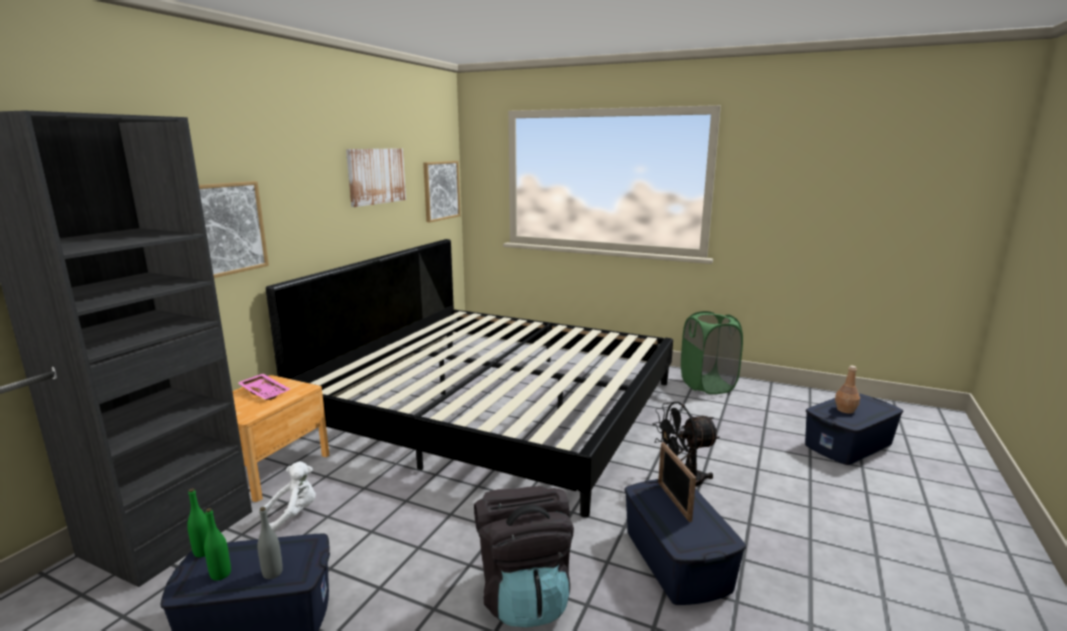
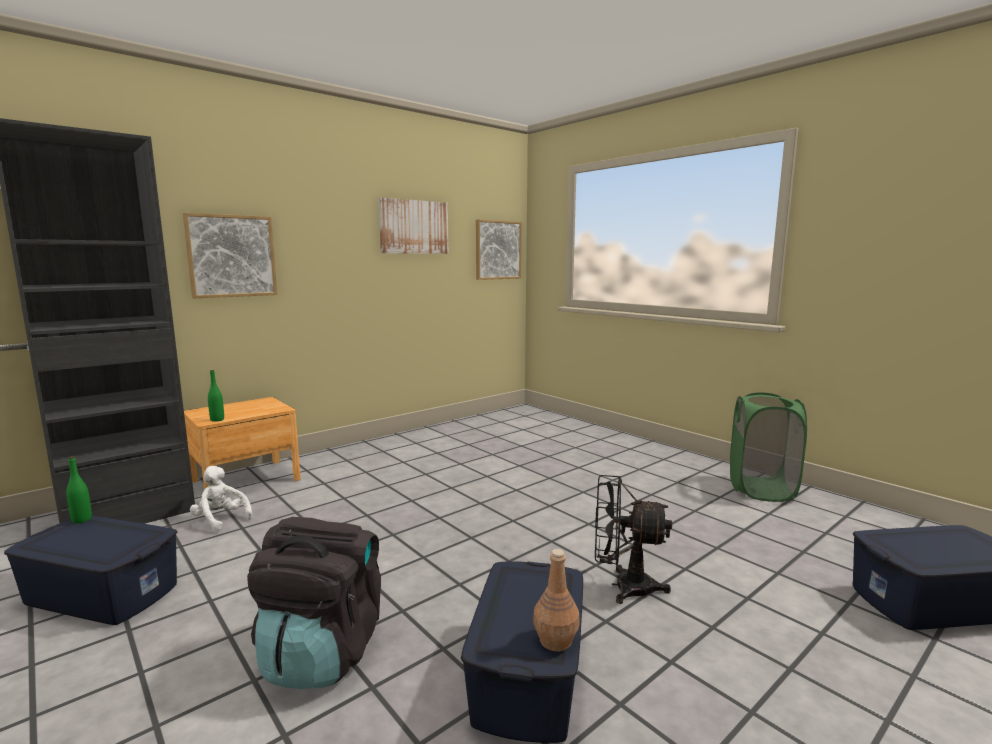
camera: 25 degrees right, 5 degrees down
(220, 574) = (67, 539): green bottle -> green bottle (217, 420)
(265, 392) = (249, 407): pink tray -> none
(272, 573) = (98, 549): grey bottle -> none
(294, 514) = (221, 520): white plush toy -> white plush toy turned 135 degrees counterclockwise
(497, 406) = (488, 468): bed -> none
(673, 501) = (536, 592): picture frame -> none
(845, 410) = (924, 545): brown bottle -> brown bottle (555, 640)

